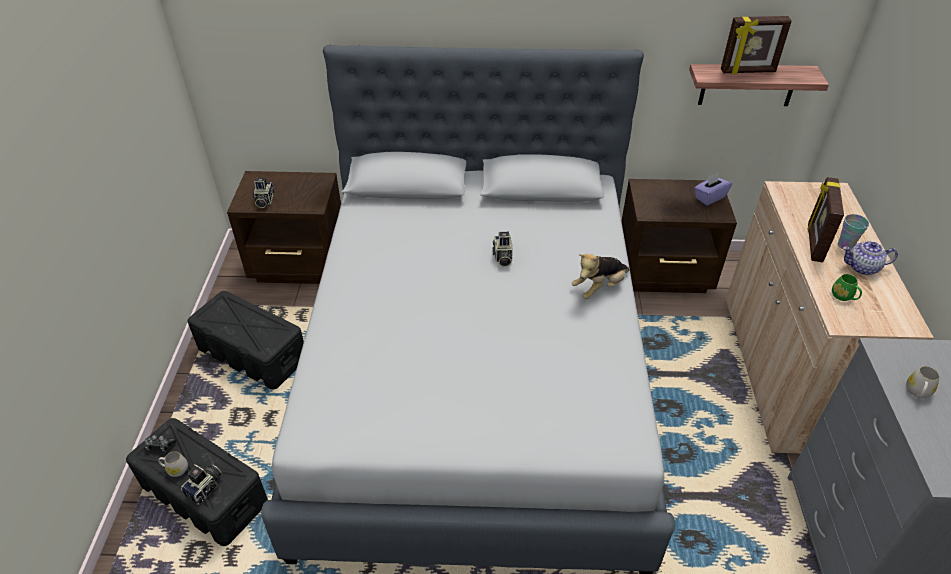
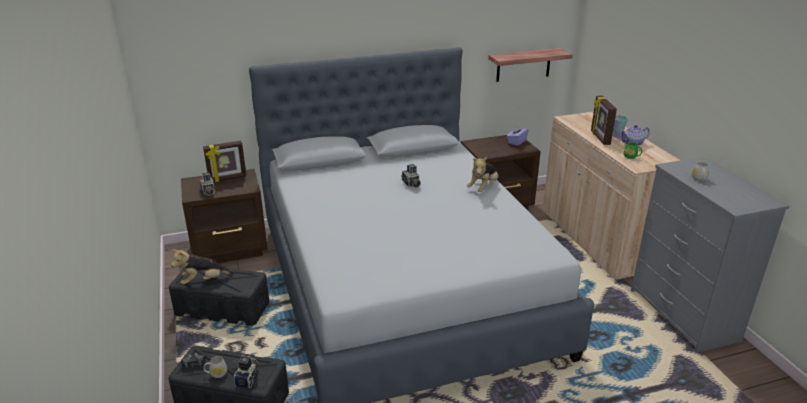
camera: 20 degrees left, 15 degrees down
(227, 322) = (204, 281): none -> plush toy
(748, 71) = (524, 54): picture frame -> picture frame (227, 178)

